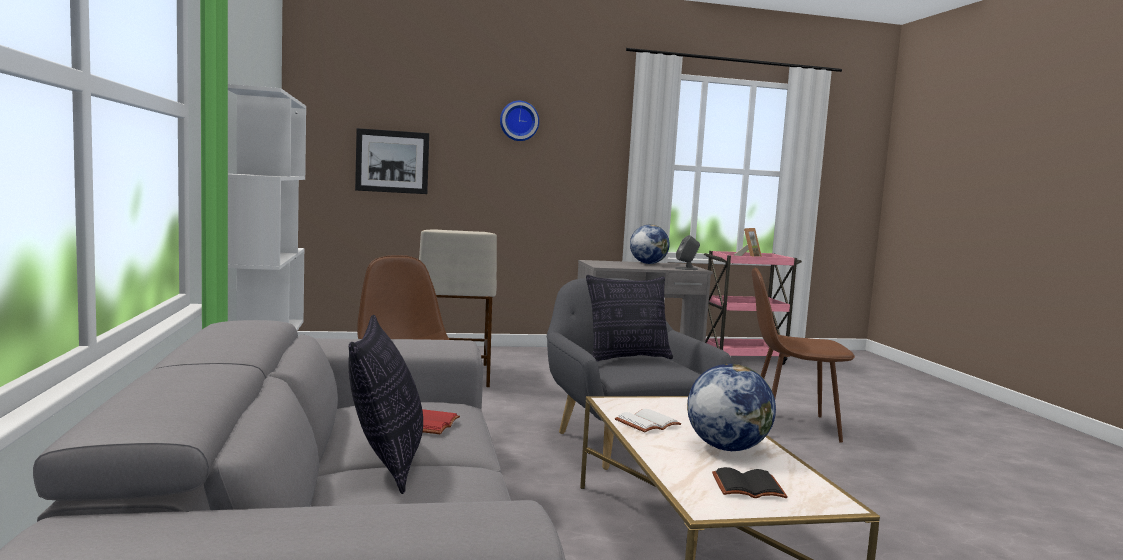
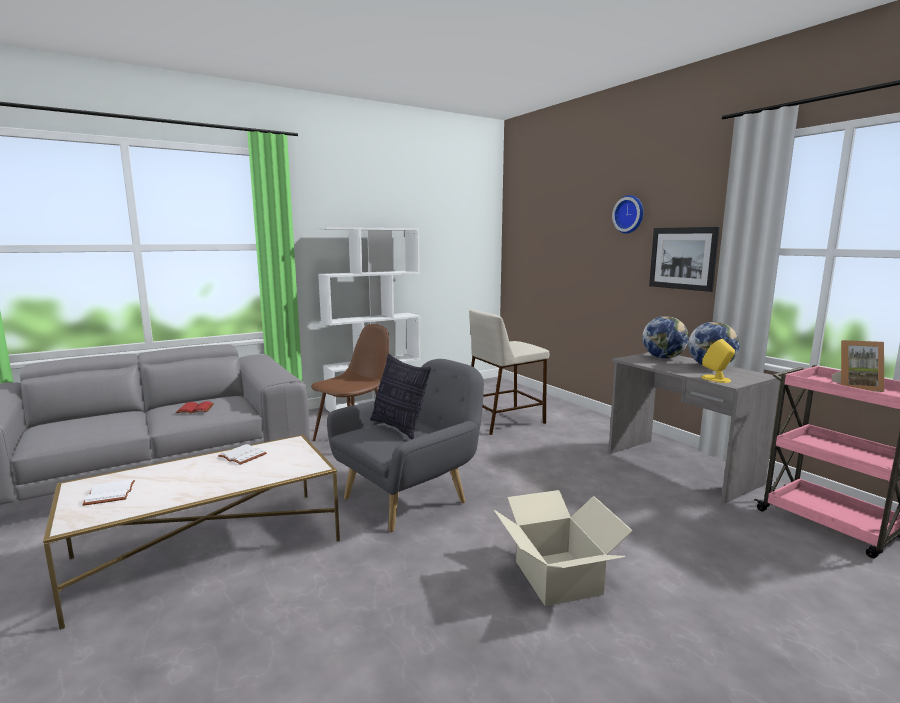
camera: 70 degrees right, 5 degrees up
(387, 463) = (135, 413): pillow -> none
(392, 161) = (549, 256): picture -> picture (682, 258)
(686, 269) = (716, 379): grey speaker -> yellow speaker
(726, 448) = (191, 483): globe -> globe (663, 357)
(747, 488) = (108, 494): black book -> white book
(790, 425) = (558, 577): brown chair -> cardboard box

